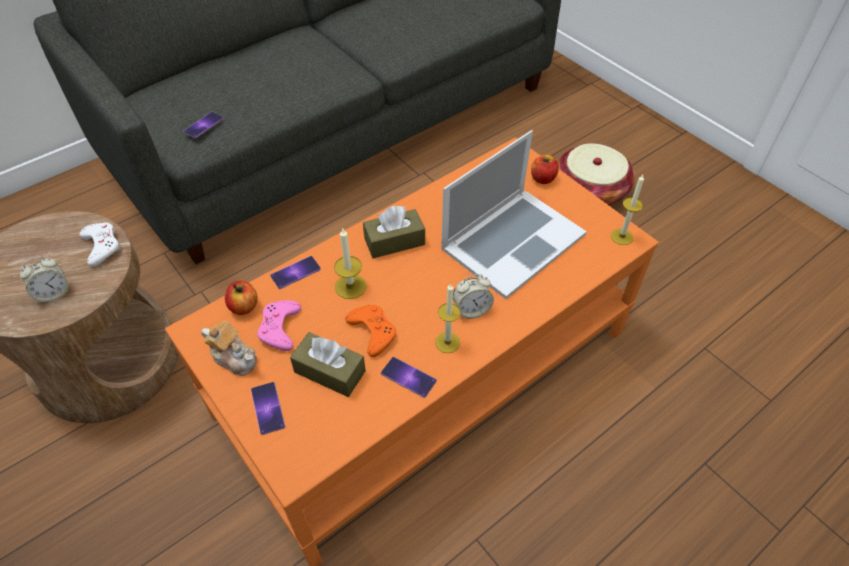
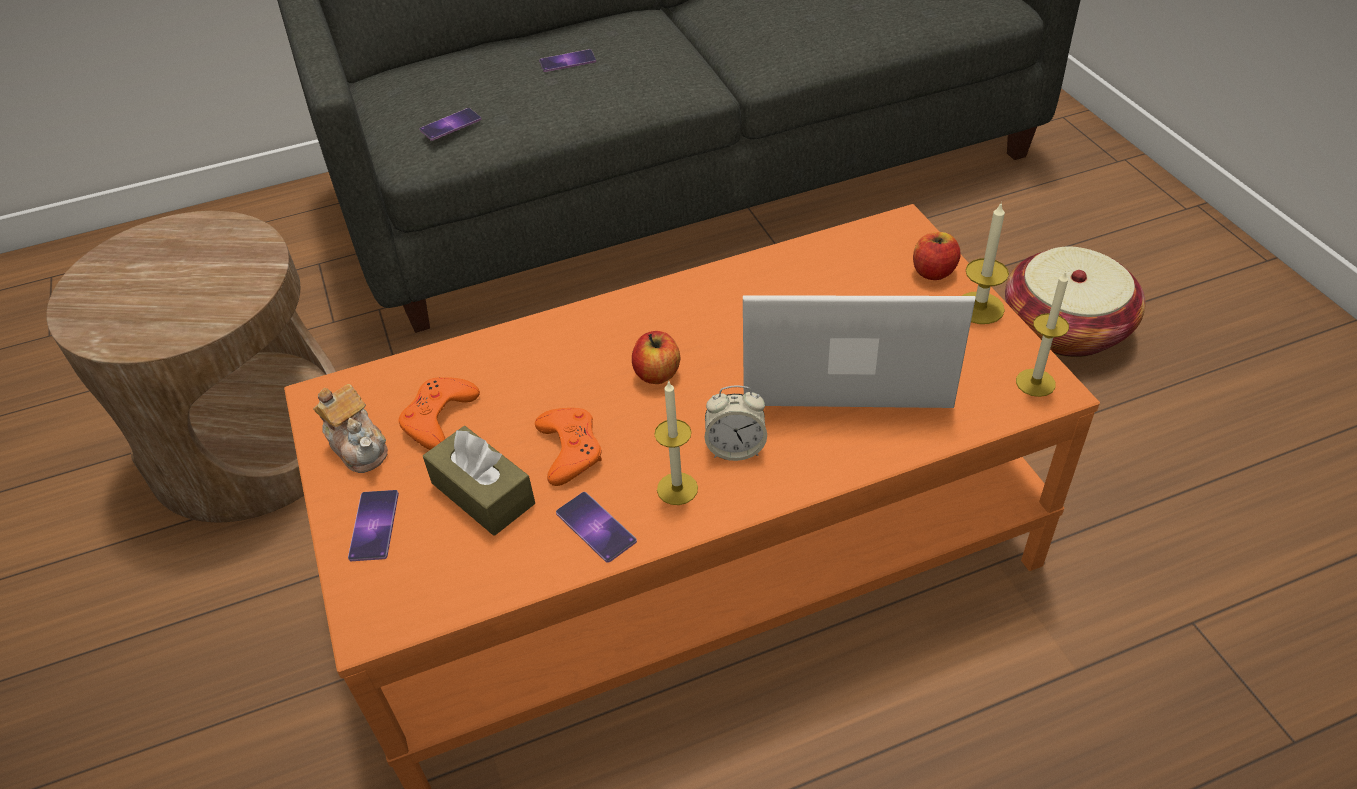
camera: 20 degrees right, 5 degrees down
(54, 293) = (164, 313): alarm clock -> none
(102, 246) = (250, 263): white game controller -> none
(244, 306) = (402, 378): apple -> apple (657, 373)
(280, 328) = (438, 418): pink game controller -> orange game controller
(295, 272) = (493, 344): phone -> phone (567, 61)
(350, 286) = (564, 378): candle -> candle (979, 308)
(394, 241) = (657, 326): brown tissue box -> none
(512, 241) = (844, 357): laptop -> laptop turned 150 degrees counterclockwise

